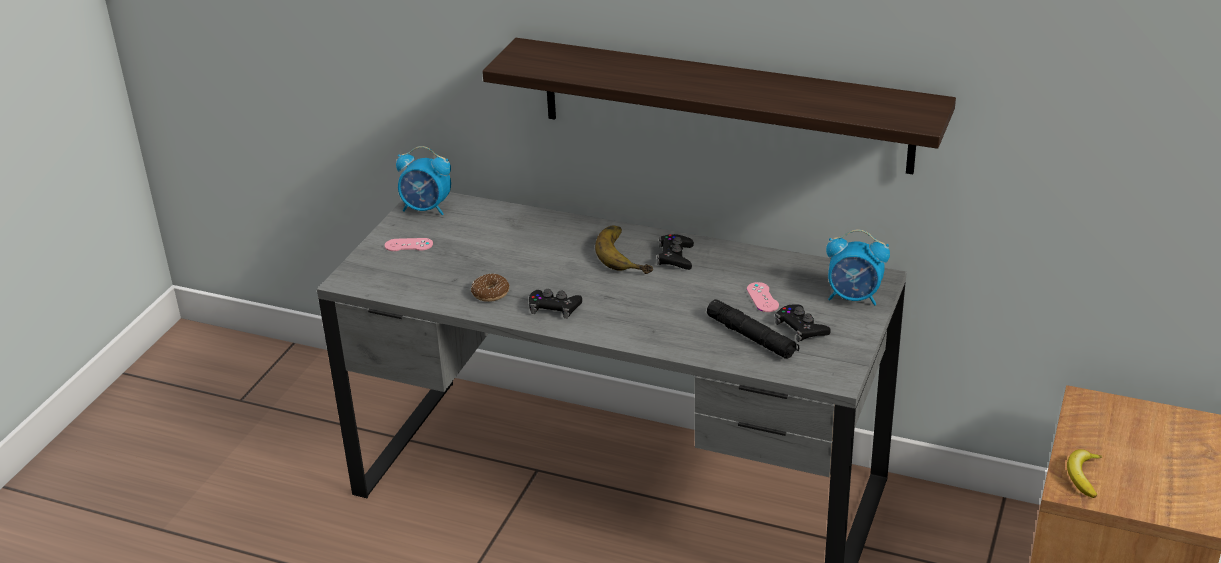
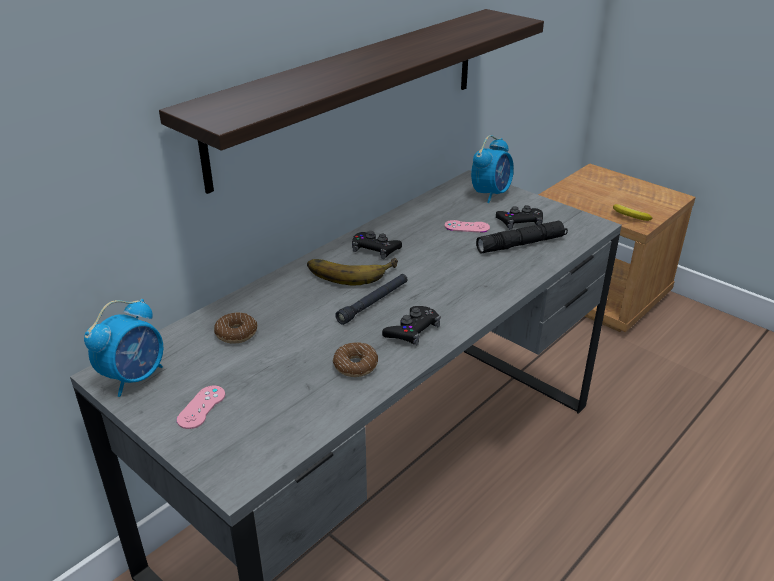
camera: 70 degrees left, 0 degrees up
(500, 230) = (236, 333): none -> donut
(583, 279) = (373, 303): none -> black flashlight

